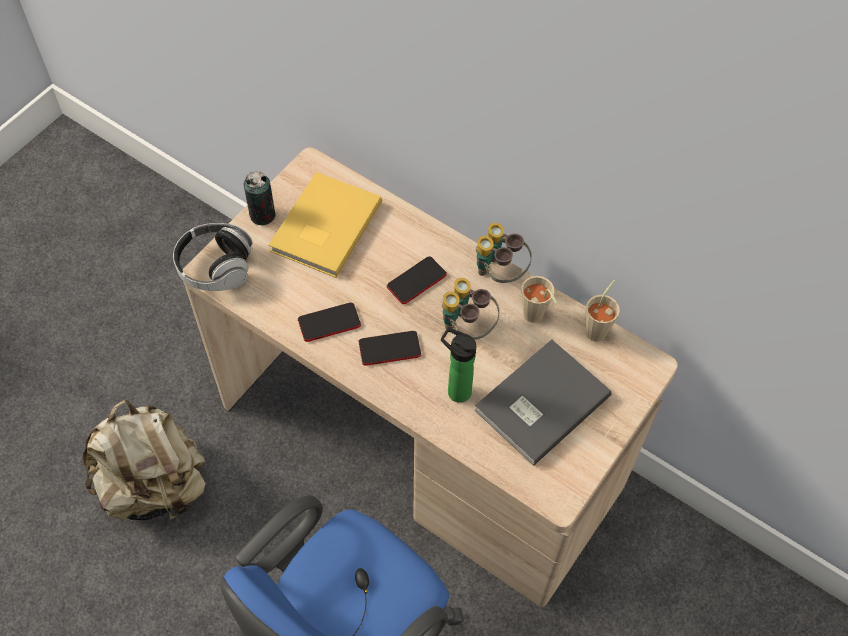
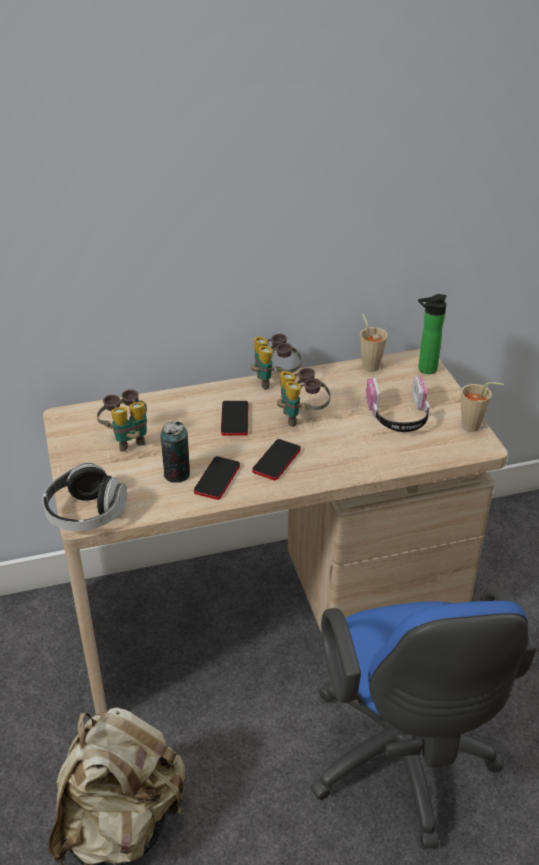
camera: 50 degrees left, 20 degrees down
(262, 215) = (73, 464): can -> can (177, 474)
(323, 227) = (127, 439): yellow book -> binoculars
(456, 390) = (348, 447): bottle -> bottle (424, 369)
(535, 318) = (330, 384): beige cup -> beige cup (475, 426)
(538, 402) = (398, 416): grey book -> headphones

